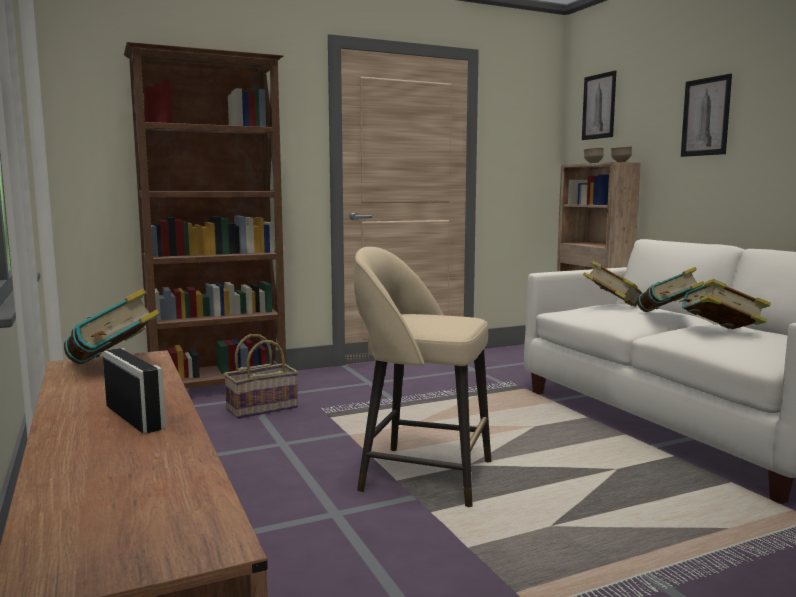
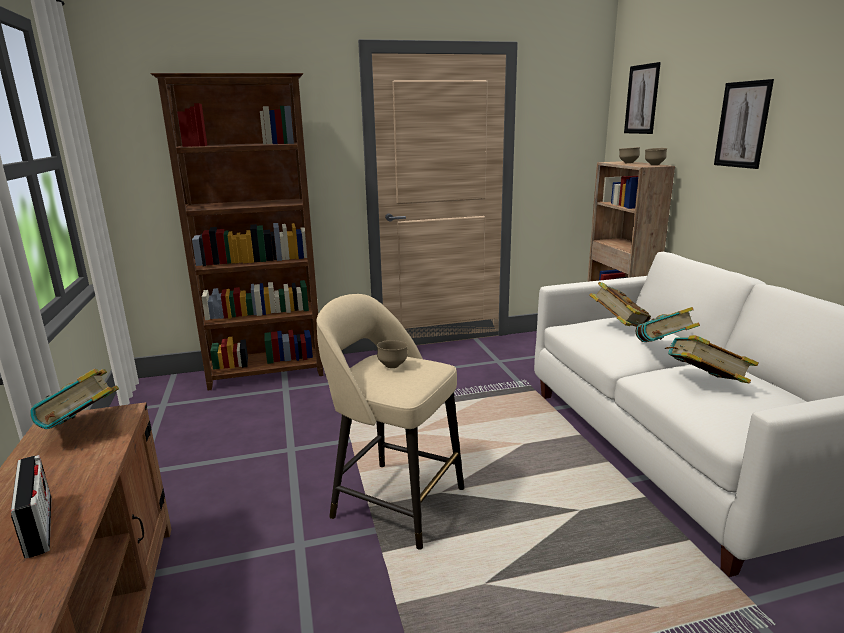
camera: 10 degrees right, 10 degrees up
(262, 408) = (292, 402): basket -> none
(425, 317) = (393, 366): none -> brown bowl

